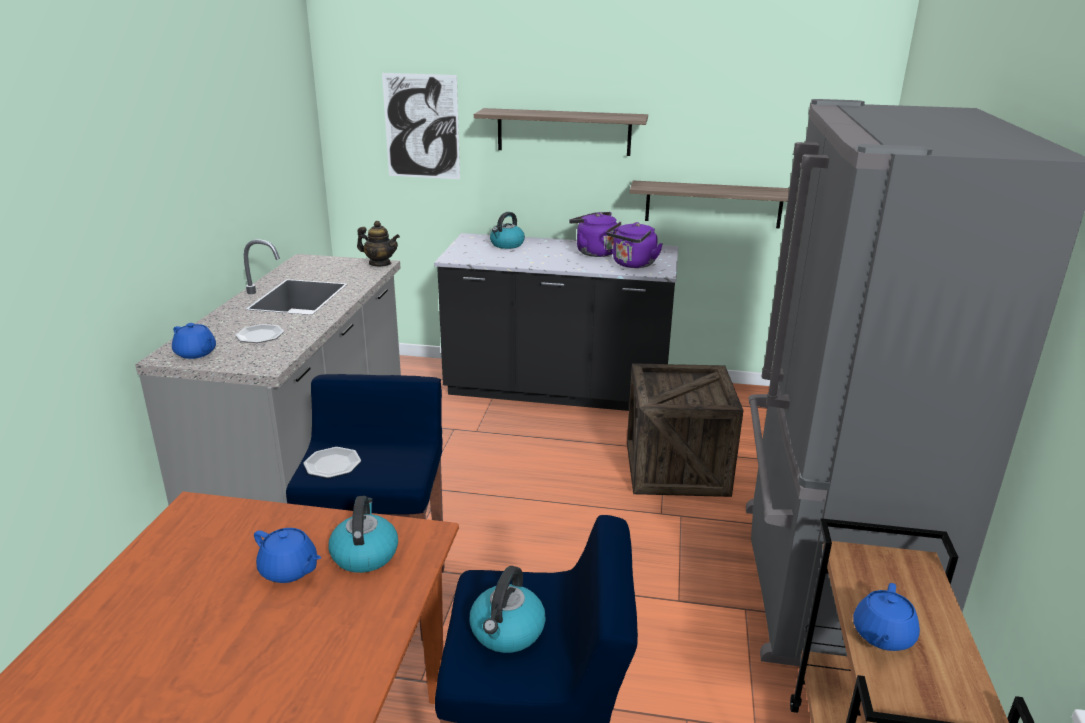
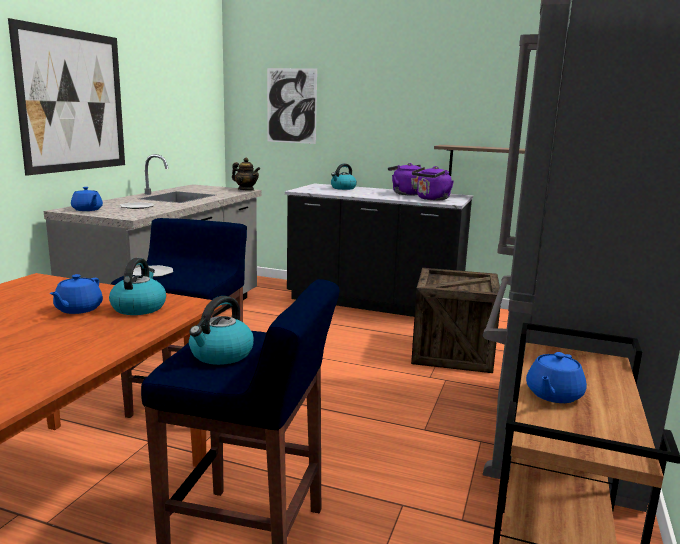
camera: 10 degrees right, 10 degrees down
(146, 195) = (73, 101): none -> picture
(289, 570) = (78, 309): blue teapot -> blue teapot turned 60 degrees clockwise
(564, 132) = (390, 108): shelf -> none

